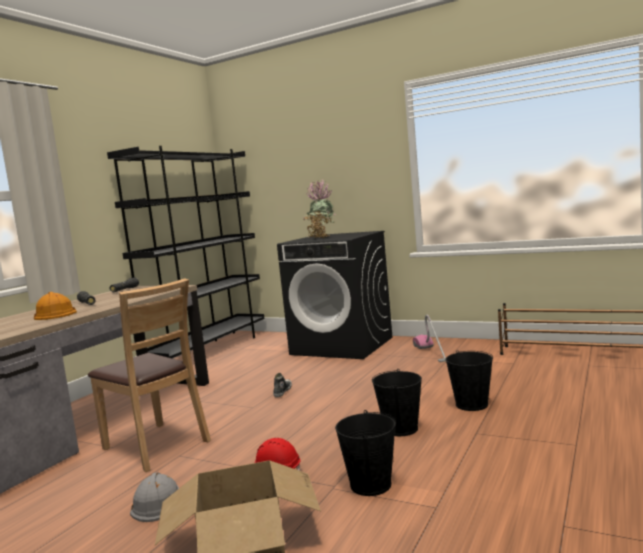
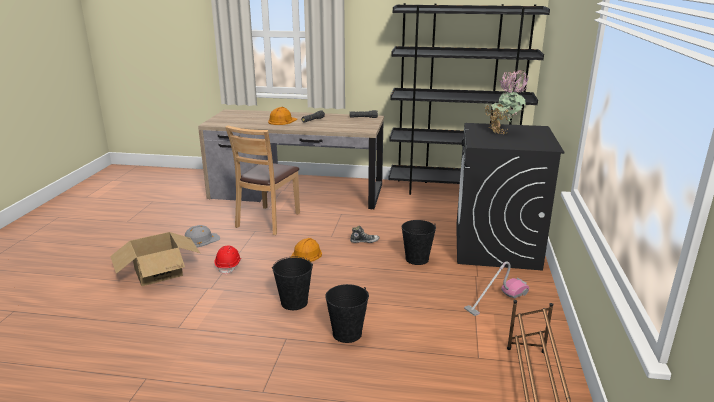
camera: 70 degrees right, 15 degrees up
(290, 422) = (305, 256): none -> orange hard hat
(370, 485) = (209, 300): black bucket -> black bucket (416, 259)

